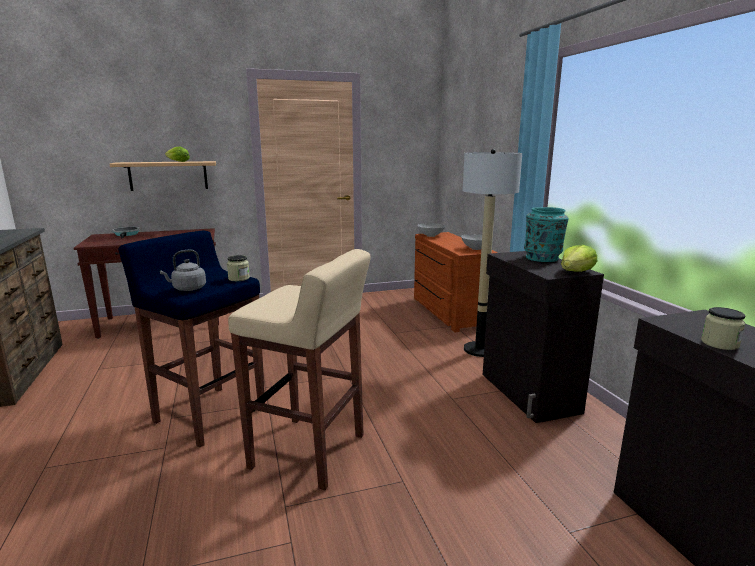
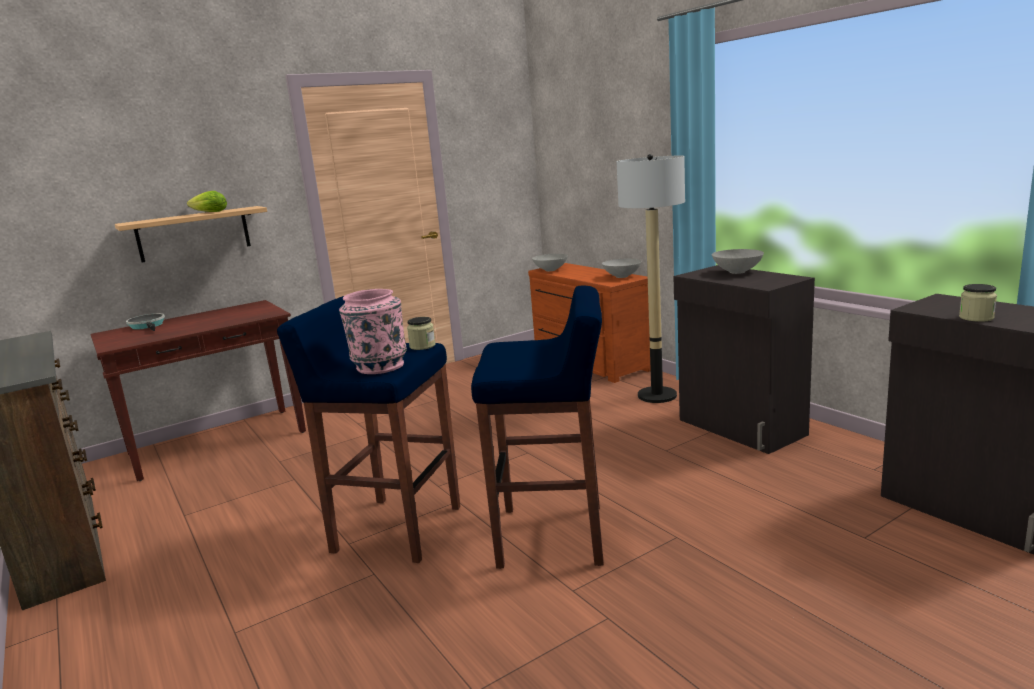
camera: 15 degrees left, 0 degrees up
(187, 289) = (379, 366): grey kettle -> pink vase
(309, 452) = (553, 536): beige stool -> blue stool
(542, 258) = (737, 271): turquoise vase -> grey bowl
(576, 272) = (786, 279): lettuce -> none

